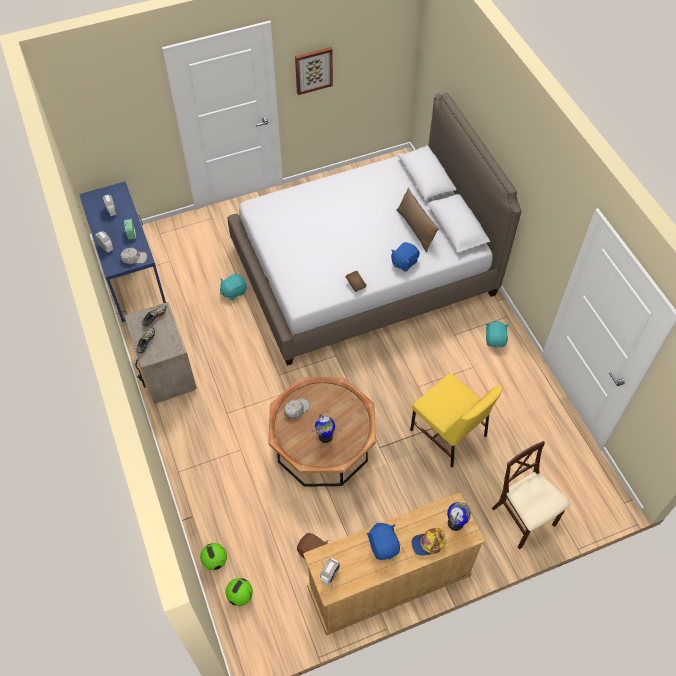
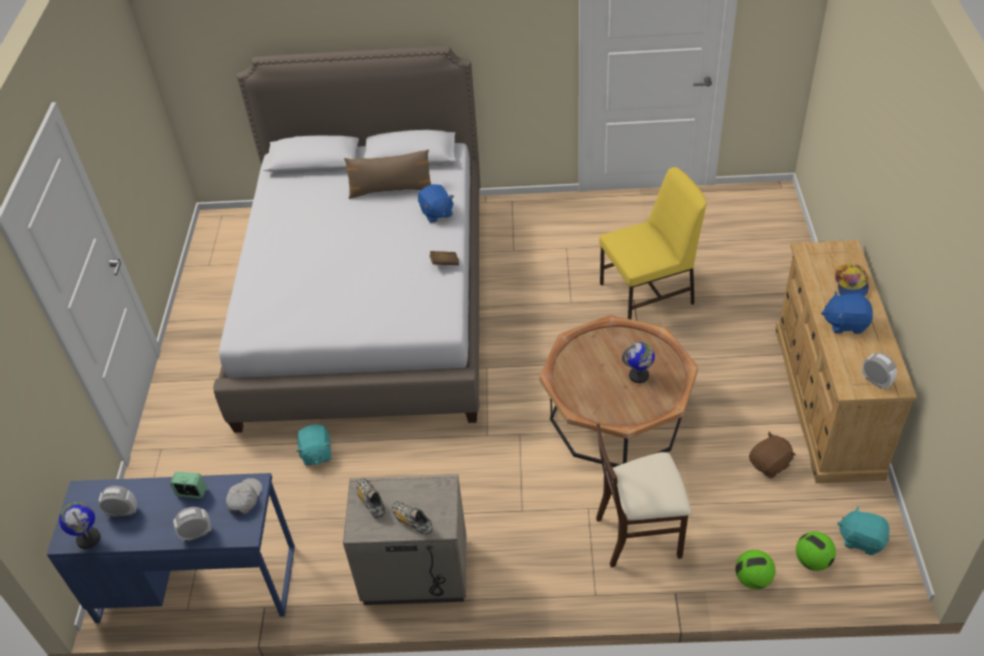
camera: 65 degrees left, 10 degrees down
(296, 409) = (585, 395): white cap -> none
(313, 70) = (109, 153): picture -> none
(455, 523) = (830, 256): globe -> globe (89, 538)
(495, 339) = (538, 219): turquoise plush toy -> turquoise plush toy (861, 539)
(523, 518) = (777, 265): beige chair -> beige chair (639, 535)

